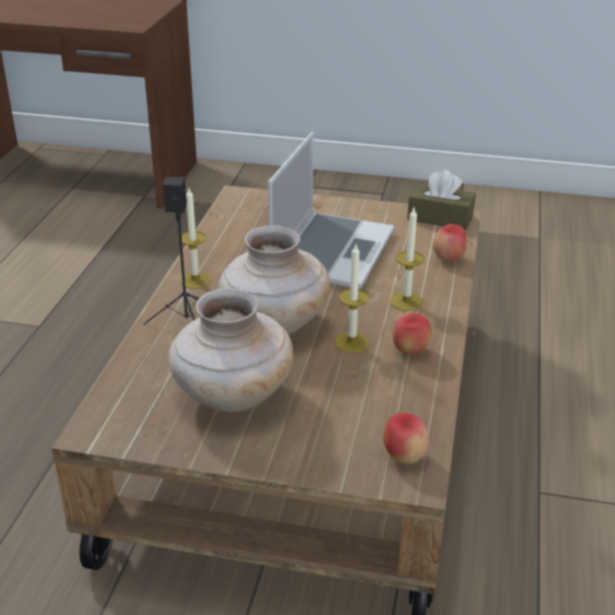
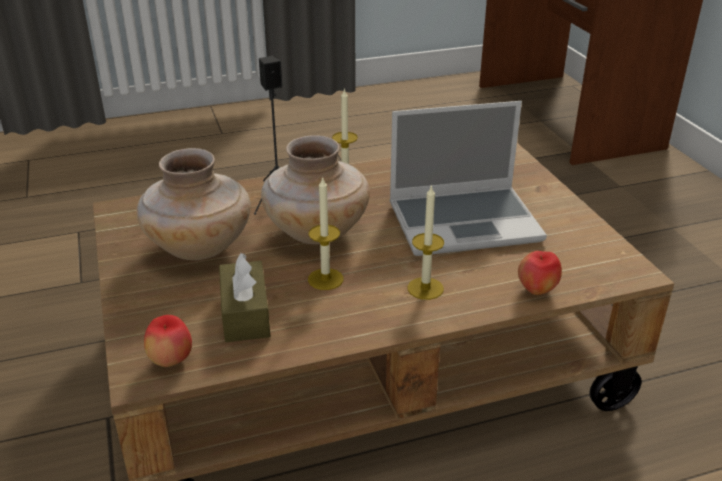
camera: 60 degrees right, 0 degrees up
(410, 351) = (340, 315): apple -> none
(440, 218) = (616, 261): brown tissue box -> brown tissue box (245, 314)

